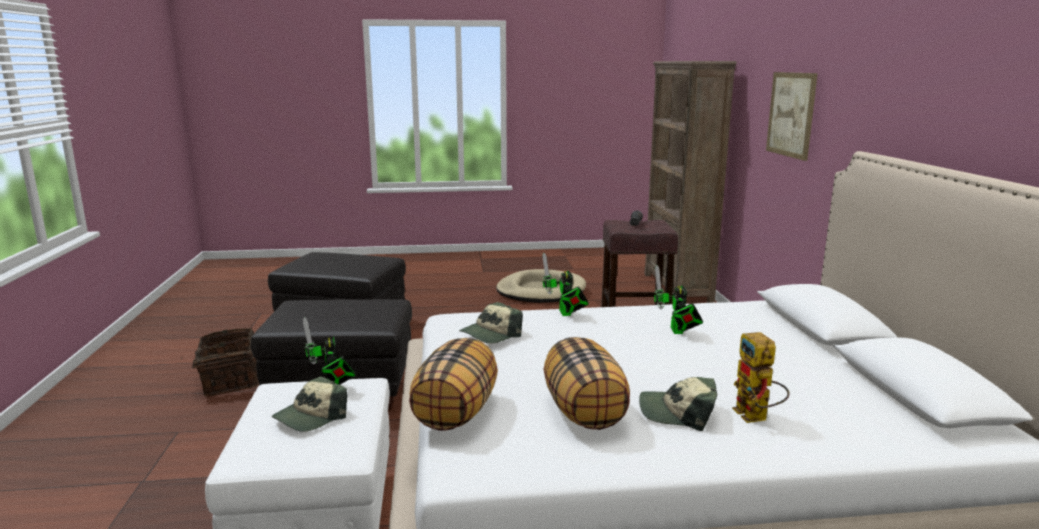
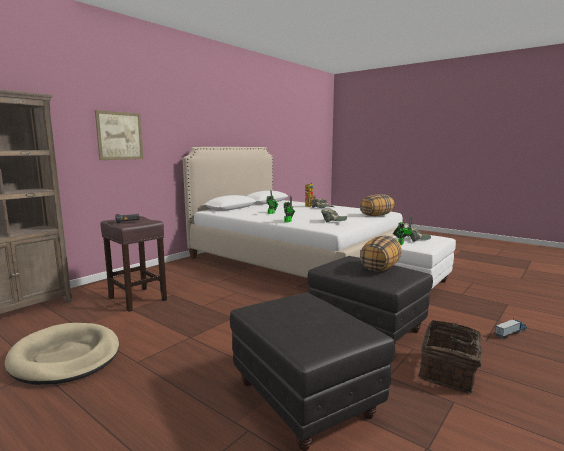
camera: 135 degrees left, 5 degrees down
(130, 461) = (511, 333): none -> toy truck
(585, 412) = (343, 211): pillow -> pillow (380, 268)

